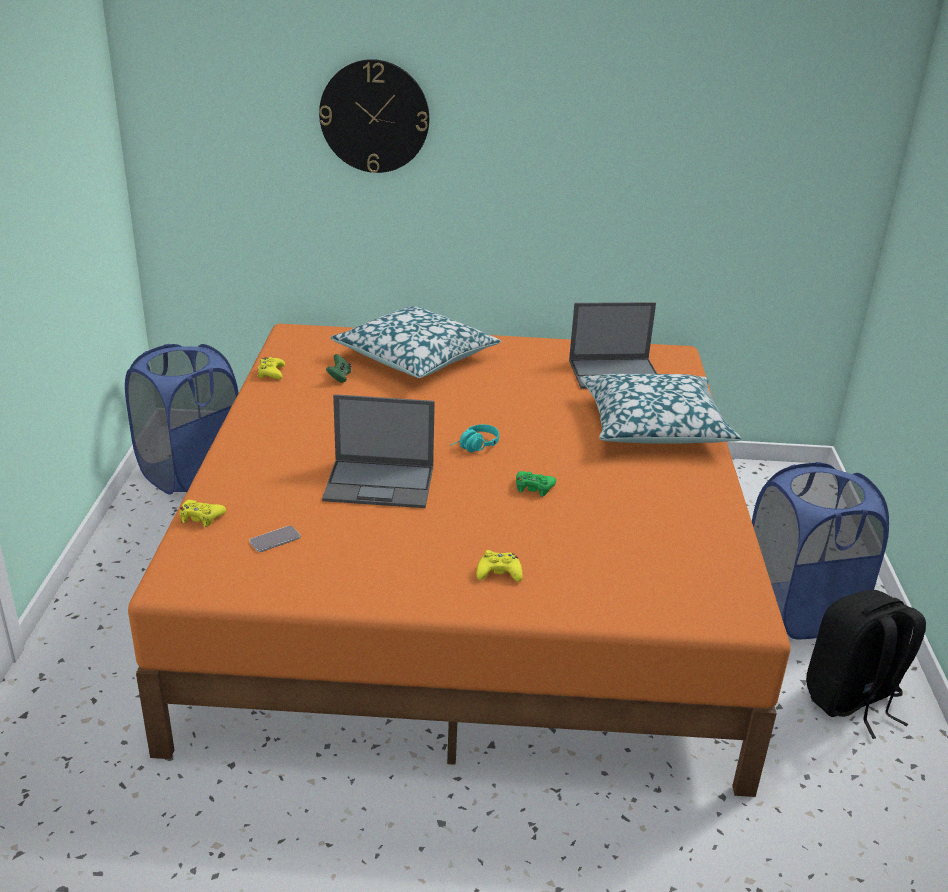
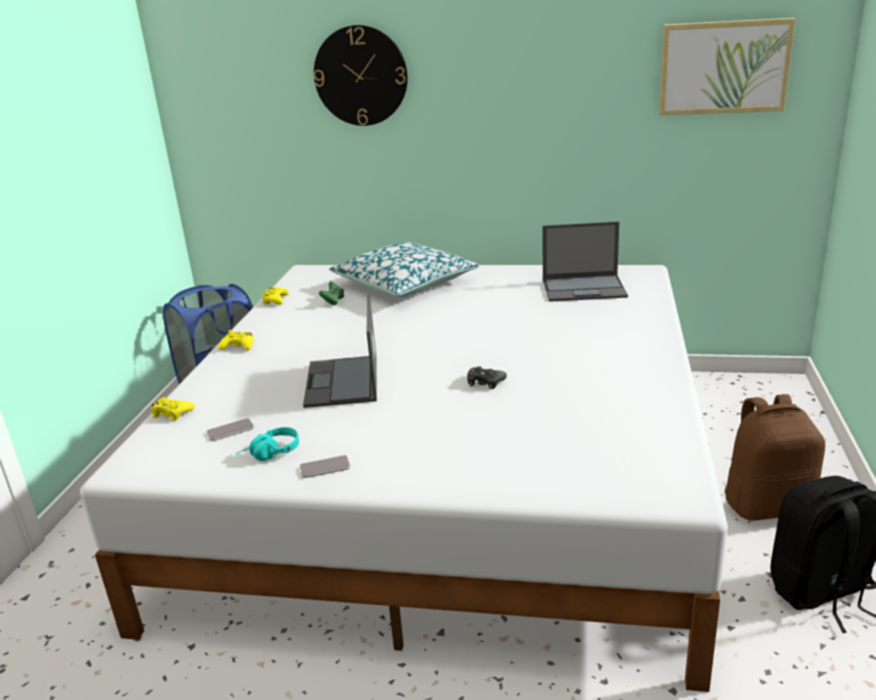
camera: 10 degrees right, 5 degrees down
(381, 483) = (342, 382): laptop -> laptop turned 75 degrees clockwise
(391, 584) = (325, 467): none -> phone
(469, 578) = (447, 478): orange bed -> white bed
(474, 447) = (438, 350): turquoise headphones -> turquoise headphones (270, 454)
(499, 573) = (432, 456): yellow game controller -> yellow game controller (238, 346)
(533, 488) = (485, 382): green game controller -> black game controller
(654, 425) = (613, 328): pillow -> none
(775, 144) = (723, 67): none -> picture
(797, 610) = (767, 505): blue laundry basket -> brown backpack

